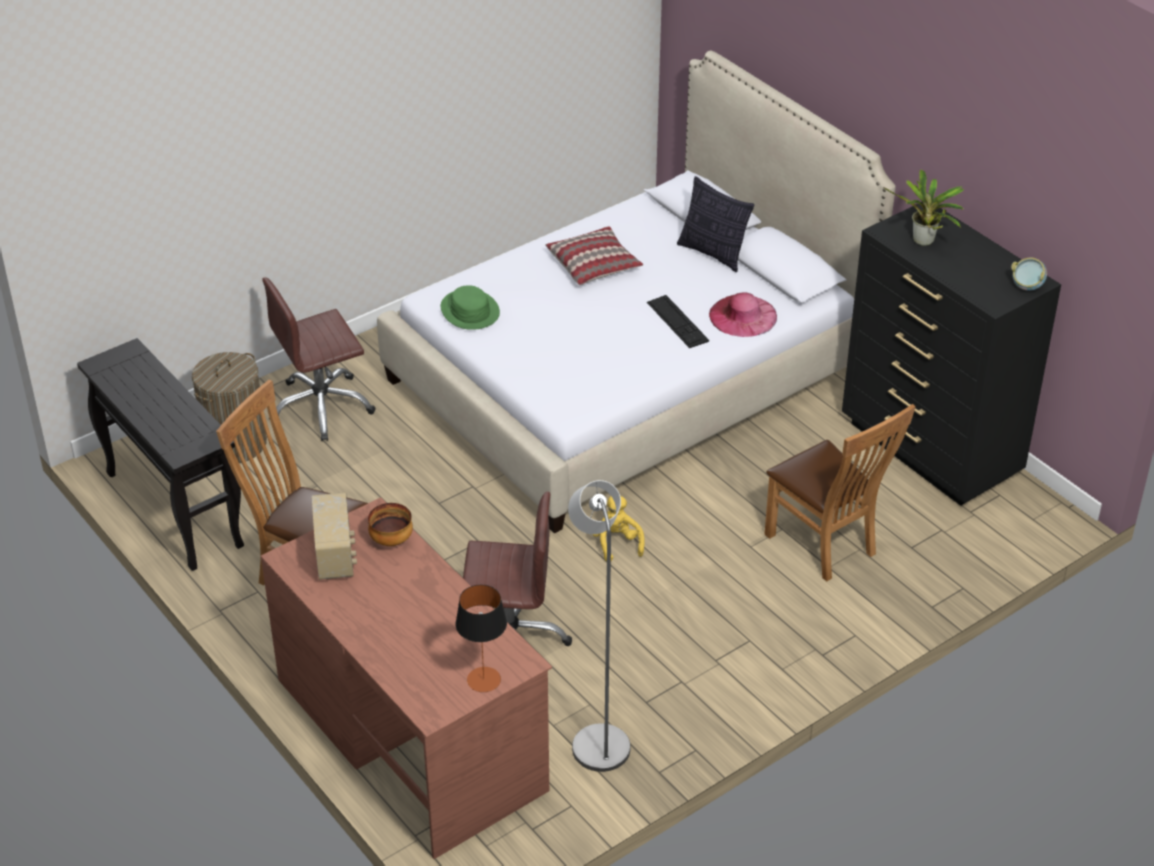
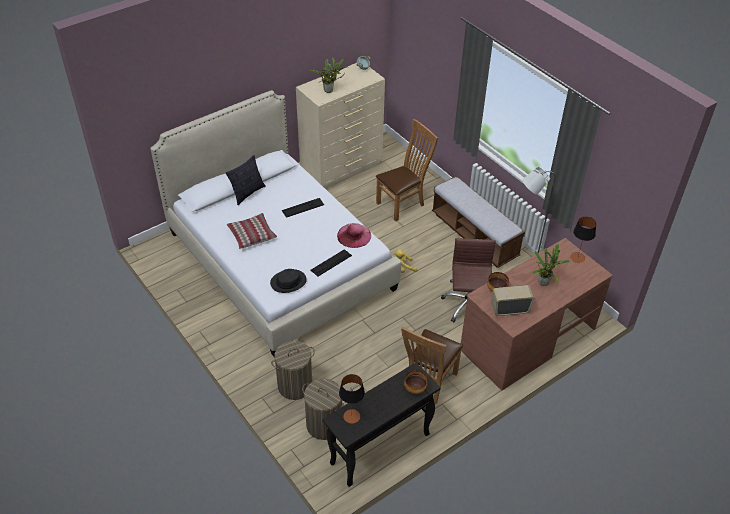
camera: 90 degrees left, 5 degrees up
(134, 368) = (351, 416): none -> table lamp
(175, 438) = (415, 389): none -> bowl
(321, 407) = (295, 386): brown office chair -> laundry basket
(410, 616) = (544, 281): none -> potted plant
(469, 311) = (288, 282): green hat -> black hat
(521, 361) = (331, 262): none -> keyboard
(733, 664) = (474, 235): none -> bench
(743, 316) = (300, 186): pink hat -> pink hat (354, 235)
(930, 450) = (342, 168): black dresser -> beige dresser

